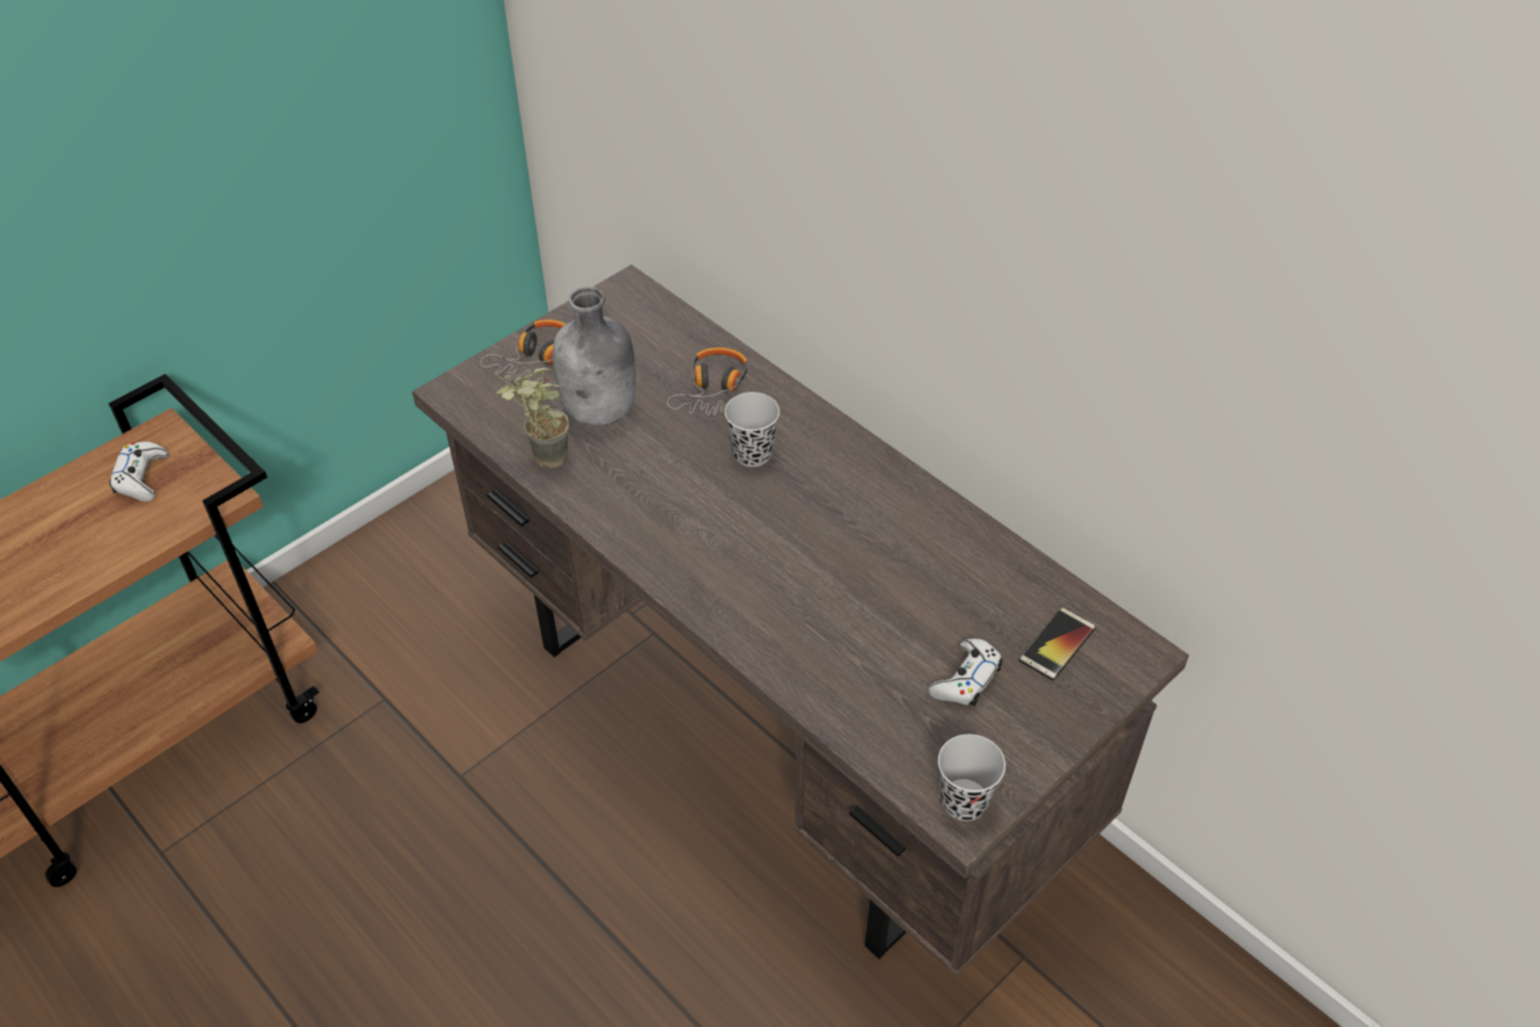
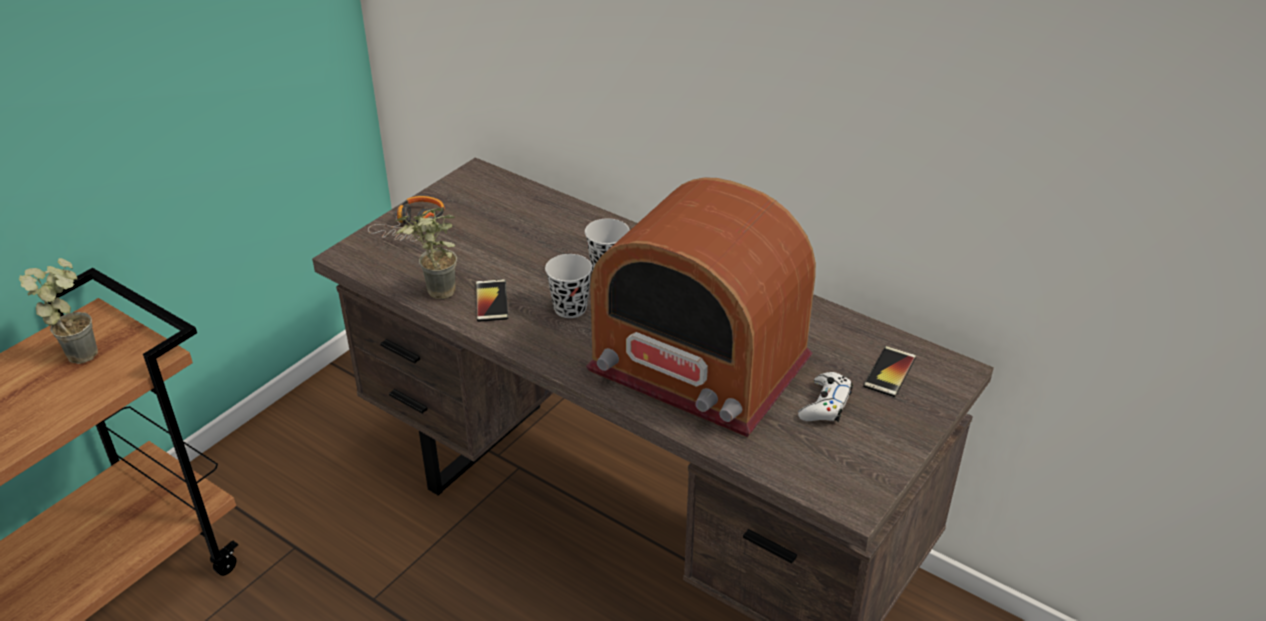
camera: 10 degrees left, 10 degrees down
(141, 478) = (80, 350): white game controller -> potted plant
(601, 411) = (475, 255): grey bottle -> none
(606, 479) = (491, 301): none -> phone
(714, 391) = (565, 233): headphones -> none
(829, 603) = (699, 365): none -> radio
(964, 801) = (851, 490): black cup -> black cup (570, 308)

